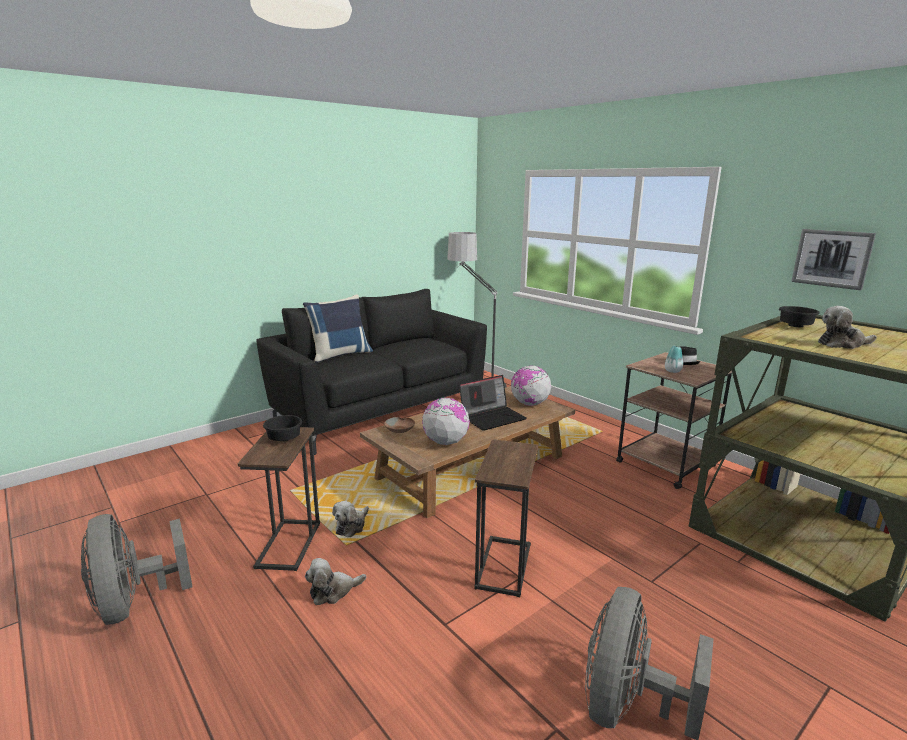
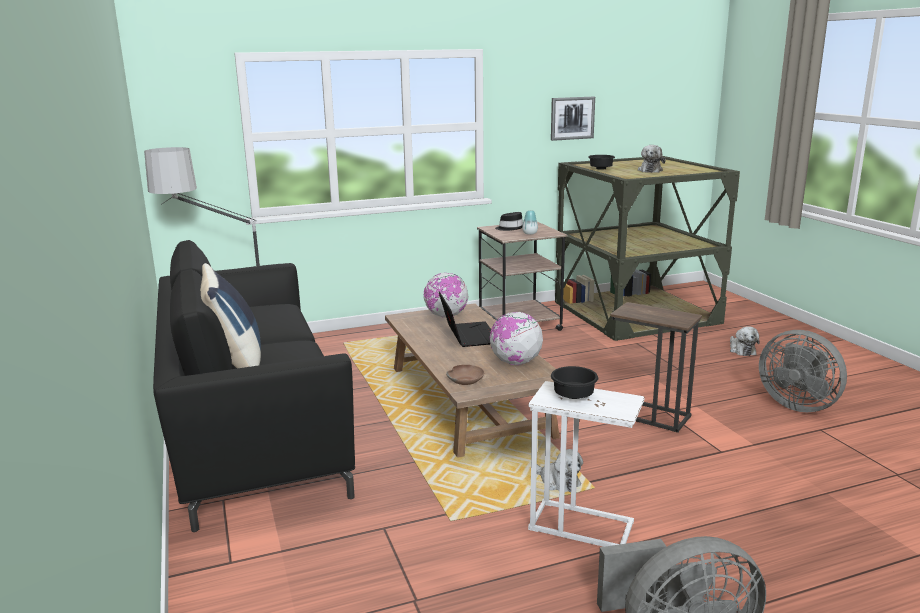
camera: 70 degrees left, 0 degrees up
(288, 544) = (580, 526): brown side table -> white side table
(333, 591) = (671, 501): plush toy -> plush toy (741, 350)

